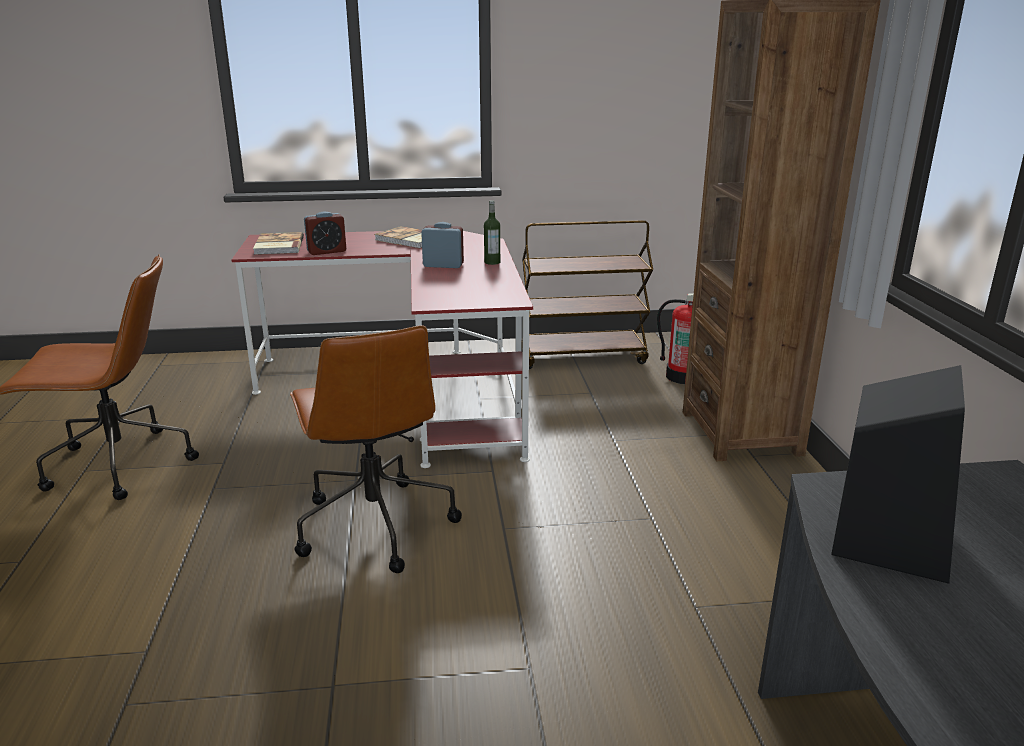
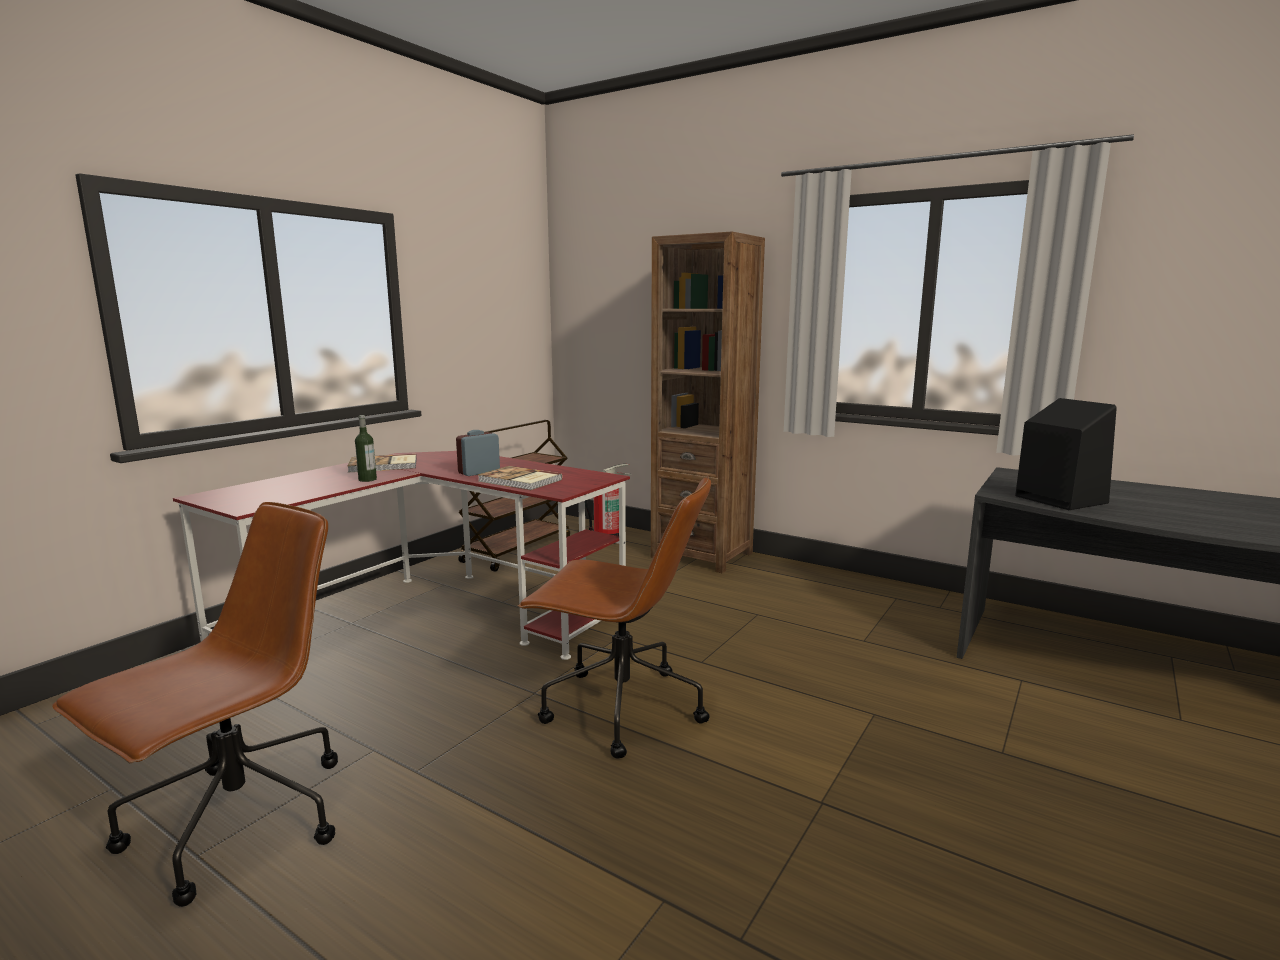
camera: 50 degrees left, 10 degrees down
(278, 246) = (254, 496): book -> book (519, 481)
(327, 251) = (331, 488): alarm clock -> none
(492, 262) = (510, 463): bottle -> bottle (367, 479)

